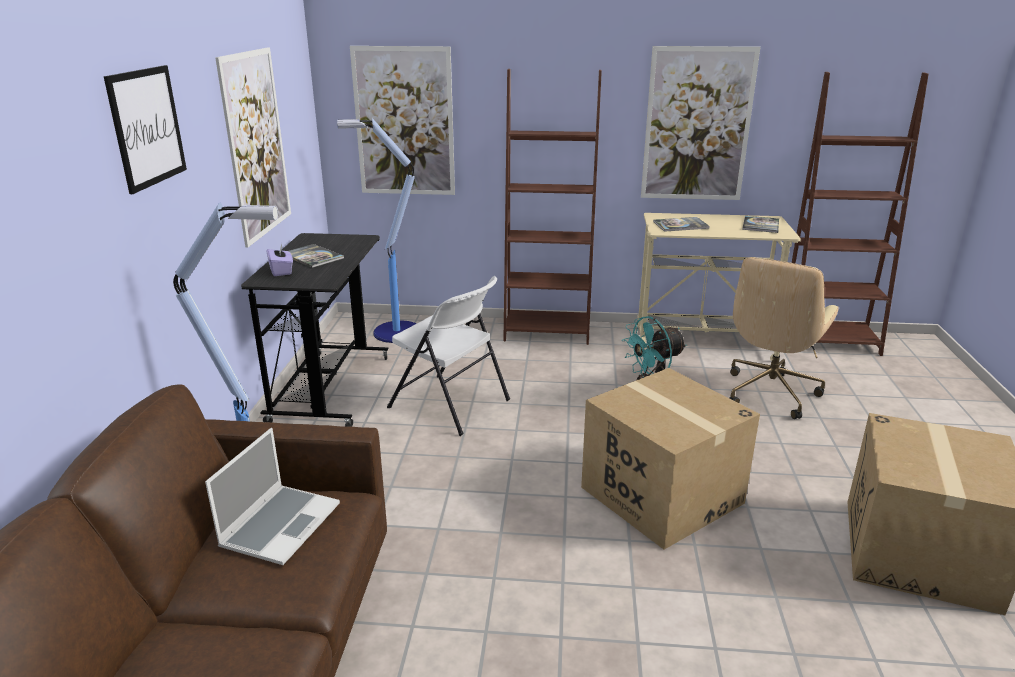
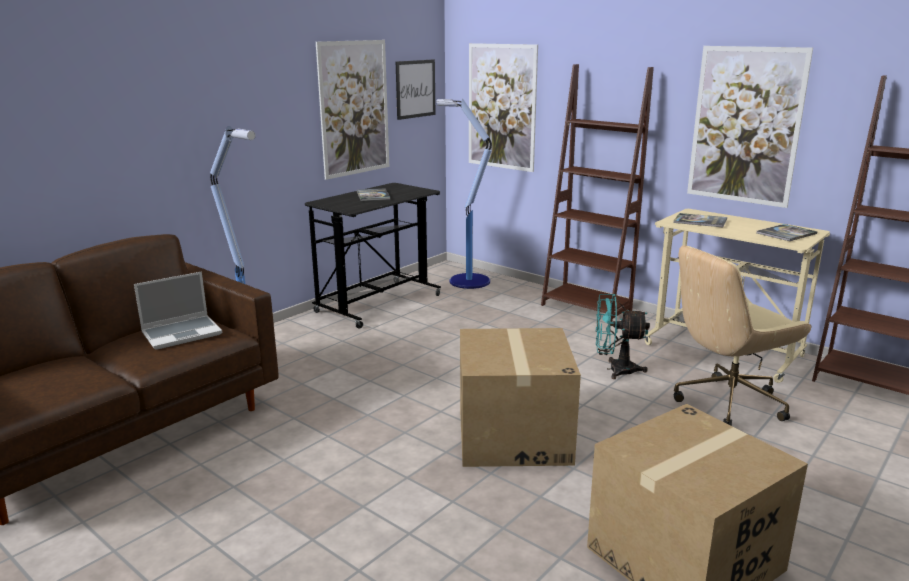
camera: 35 degrees right, 5 degrees down
(147, 127) = (230, 79): picture -> picture (415, 89)
(281, 271) = (340, 199): purple tissue box -> none
(449, 404) = (441, 333): white chair -> none

